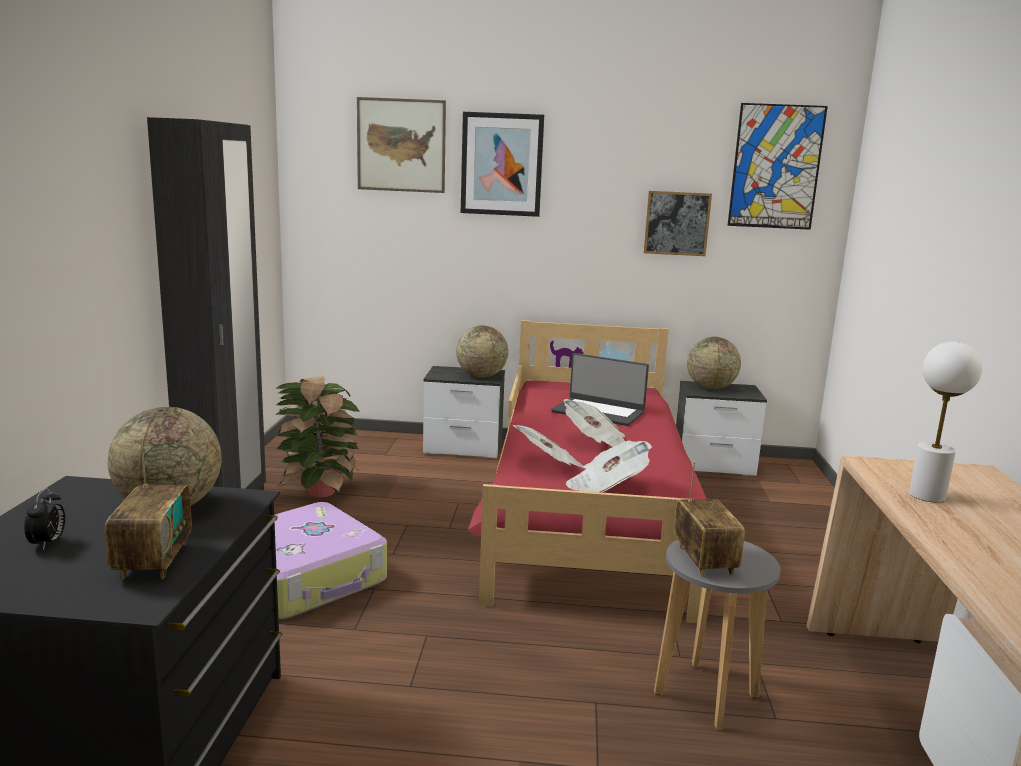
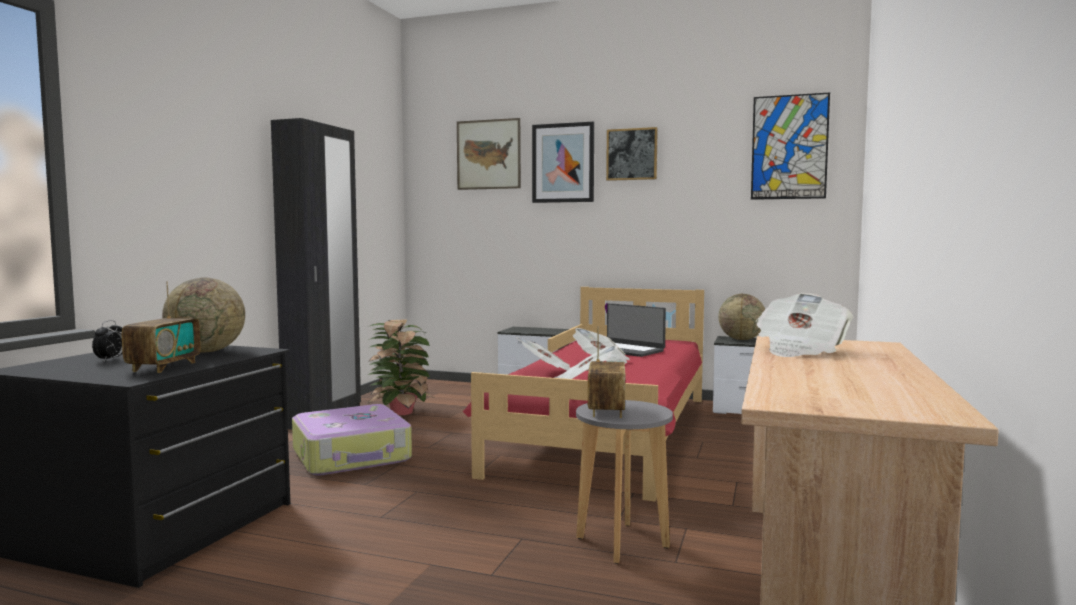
camera: 15 degrees right, 10 degrees down
(481, 376) = (545, 331): globe -> none
(677, 223) = (706, 200): picture -> picture (631, 154)
(927, 496) = (800, 350): white table lamp -> newspaper

